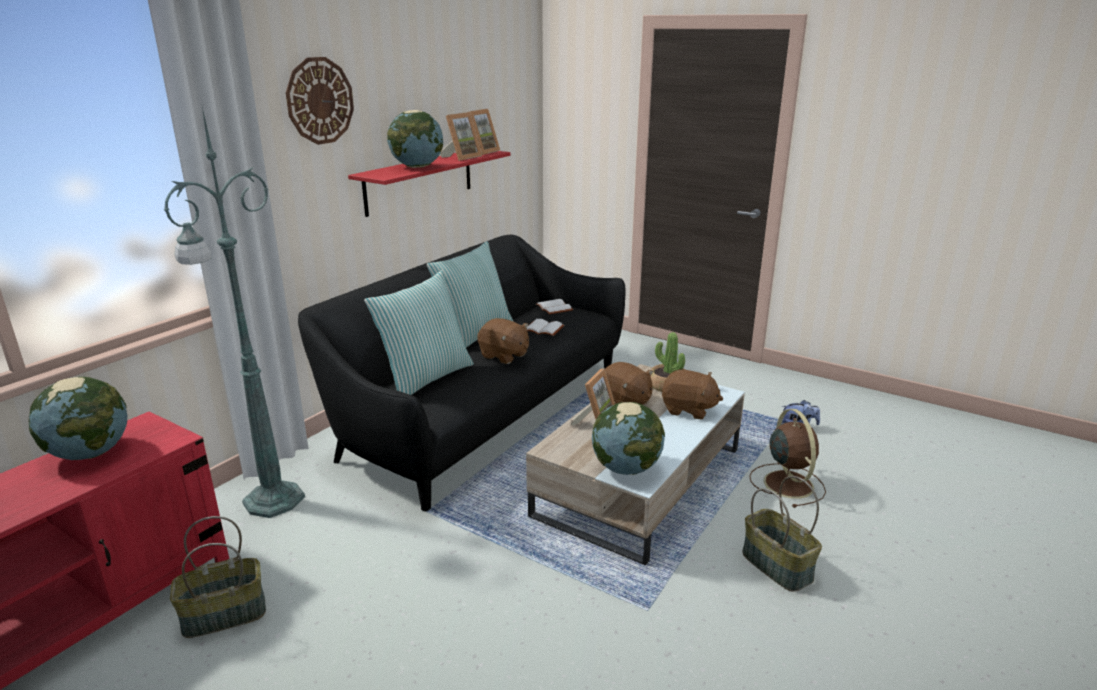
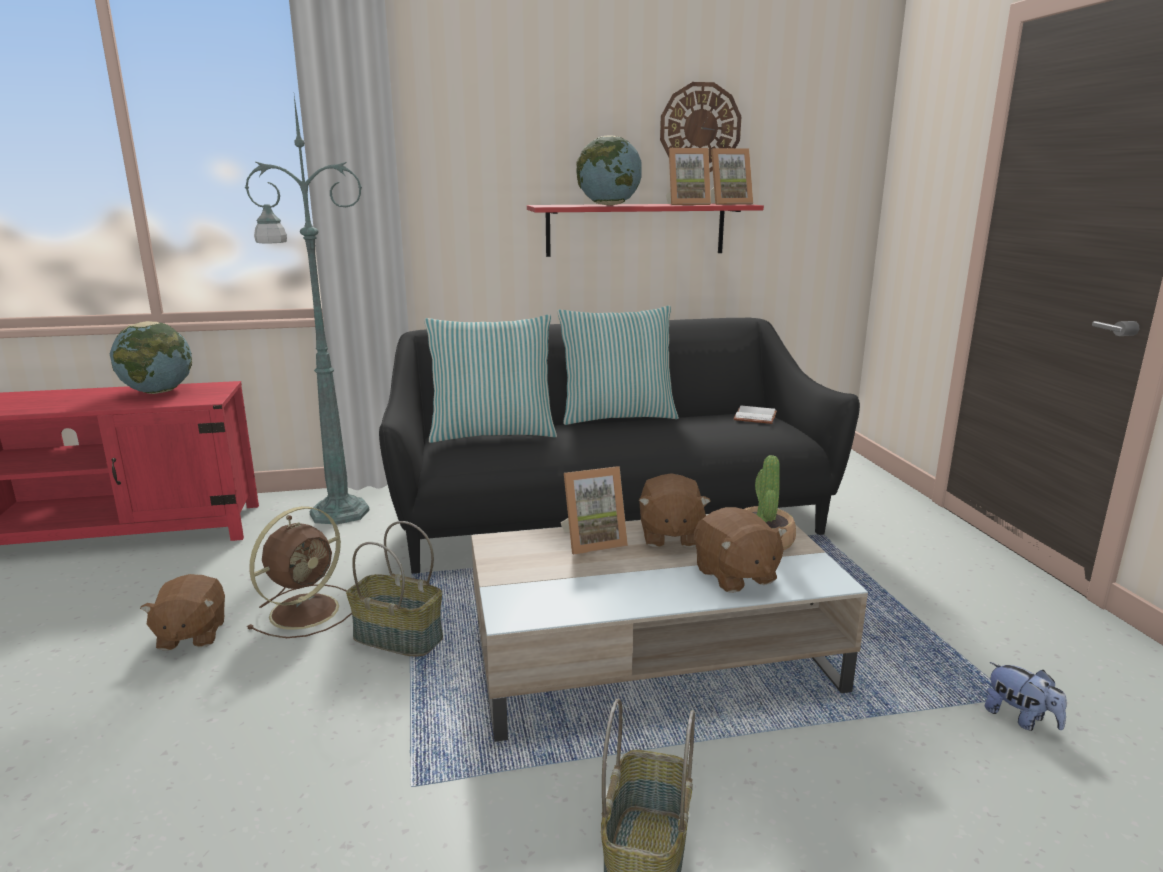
camera: 45 degrees right, 5 degrees down
(223, 616) = (175, 572): basket -> basket (396, 638)
(320, 101) = (497, 118): wall clock -> wall clock (700, 128)
(504, 356) = (602, 440): brown plush toy -> brown plush toy (191, 635)
(542, 329) = (695, 430): white book -> none
(626, 468) = (527, 595): globe -> none
(787, 483) = (861, 775): brown fan -> brown fan (307, 610)

